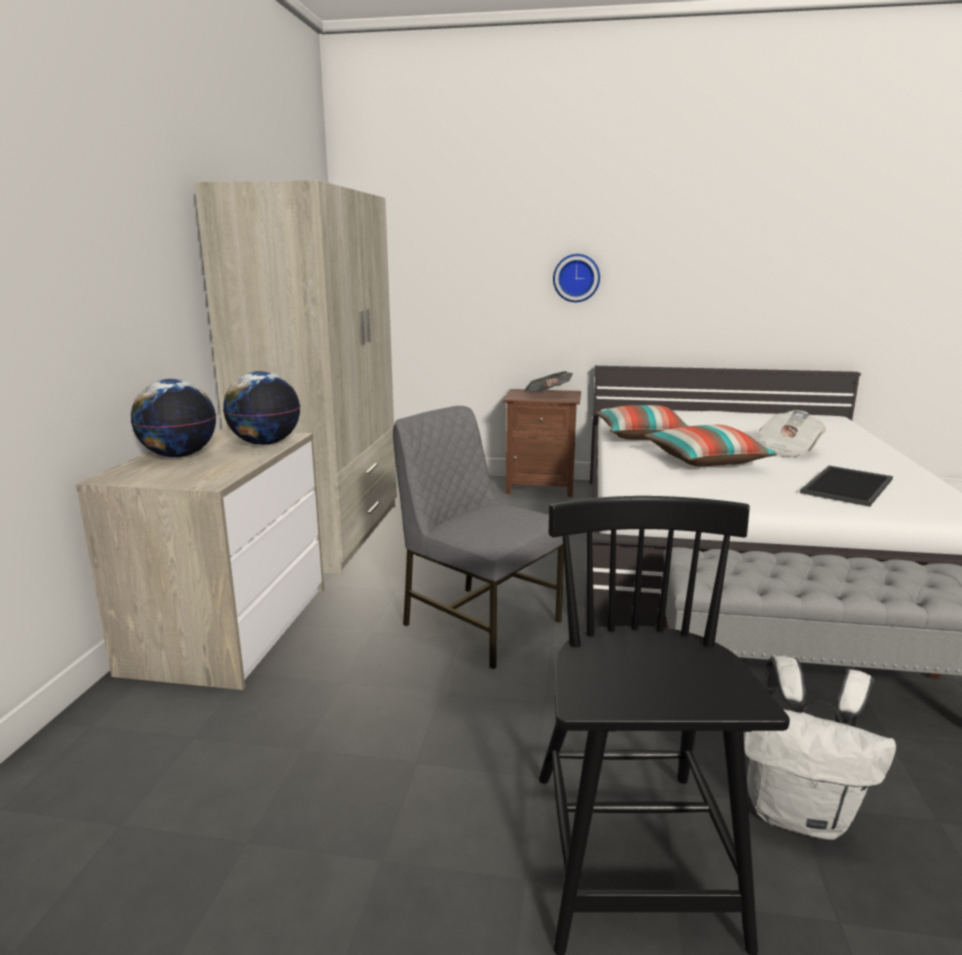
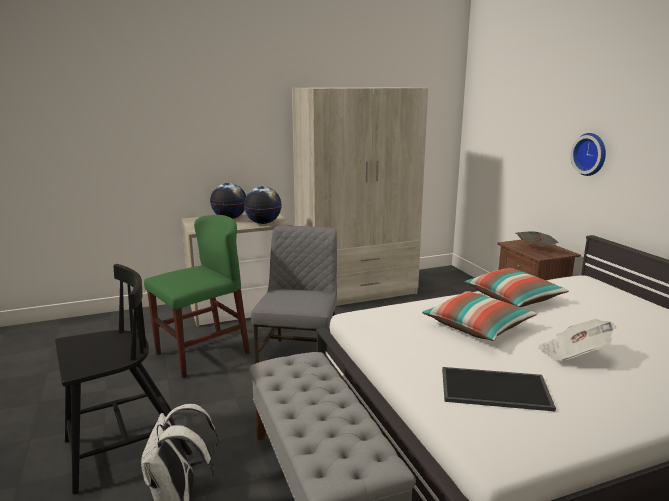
camera: 60 degrees right, 0 degrees up
(362, 704) = (202, 353): none -> green chair

